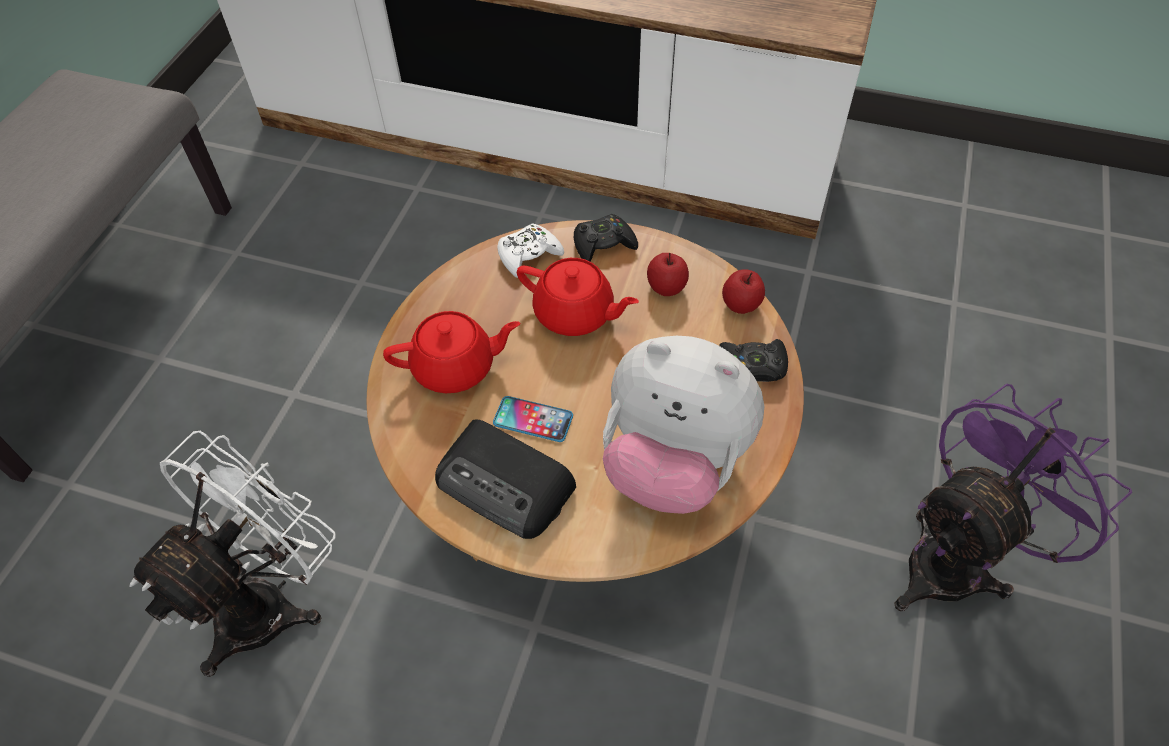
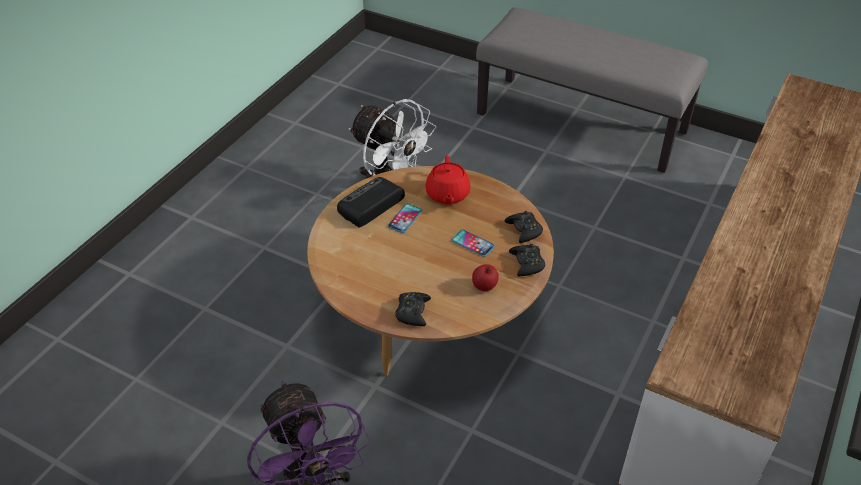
camera: 100 degrees right, 10 degrees down
(528, 255) = (524, 230): white game controller -> black game controller
(575, 314) = (473, 243): red teapot -> phone
(673, 463) = (360, 266): plush toy -> none
(741, 304) = (462, 318): apple -> none

